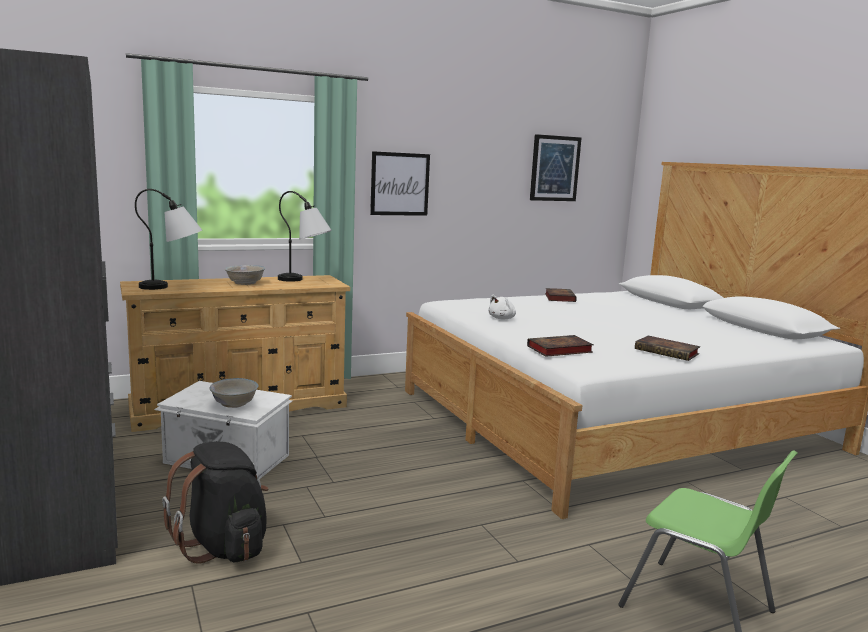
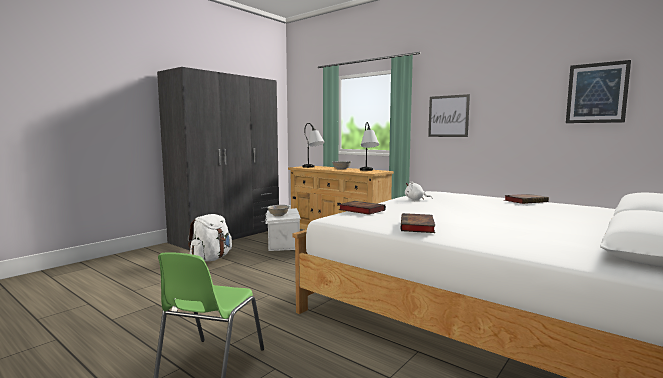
camera: 65 degrees right, 5 degrees down
(224, 546) = (211, 259): black backpack -> white backpack

